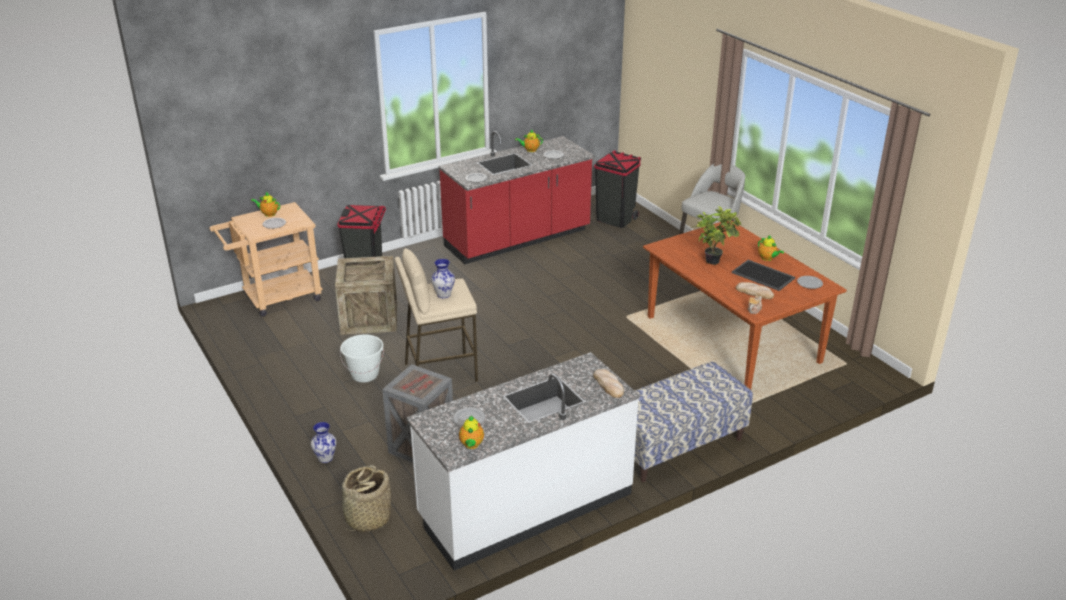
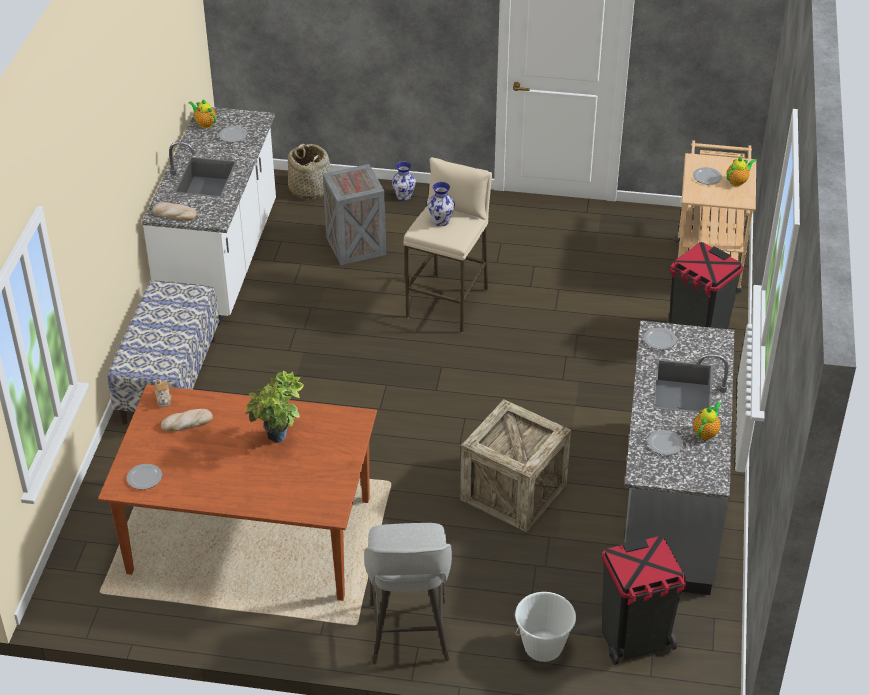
camera: 130 degrees right, 10 degrees up
(365, 375) = (497, 259): white bucket -> white bucket (543, 647)
(369, 318) = (599, 303): crate -> crate (513, 492)
(518, 239) = (668, 503): red counter -> grey counter
(764, 275) = (203, 455): tray -> none
(767, 258) = (226, 485): teapot -> none

